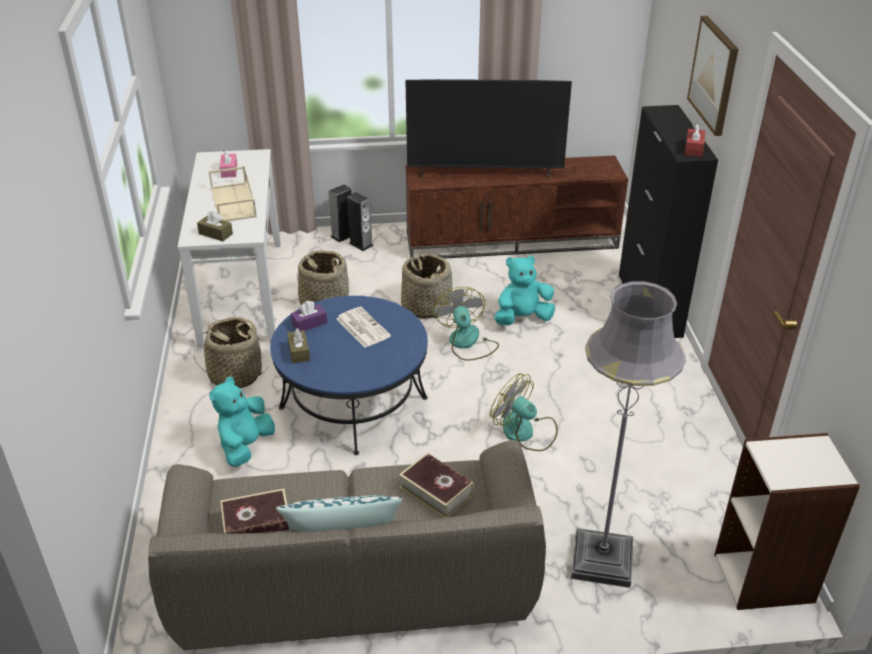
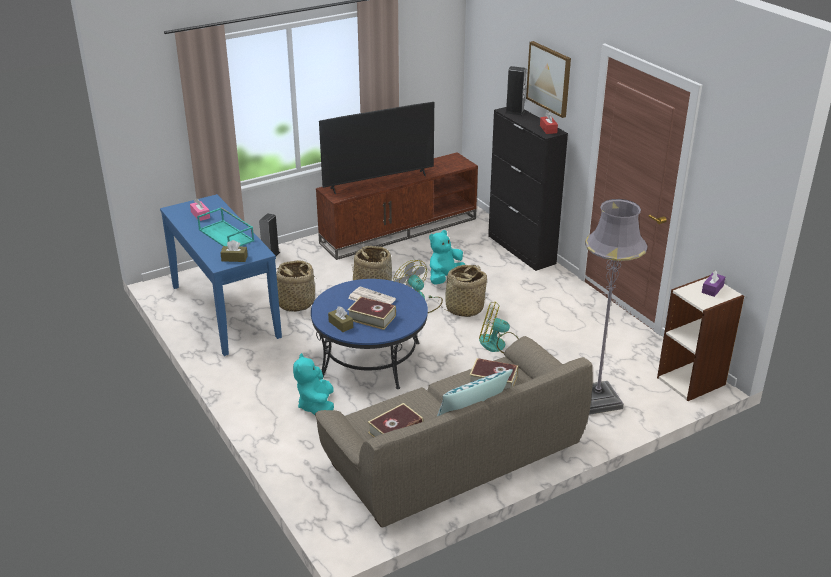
camera: 25 degrees left, 5 degrees down
(234, 202) = (227, 235): beige tray -> turquoise tray
(235, 375) = (269, 365): basket -> basket (464, 308)
(241, 292) = (224, 311): white console table -> blue console table
(309, 323) = (332, 306): purple tissue box -> purple tissue box (712, 289)
(342, 354) = (372, 318): none -> book
(361, 244) = (290, 258): speaker -> speaker (514, 112)

